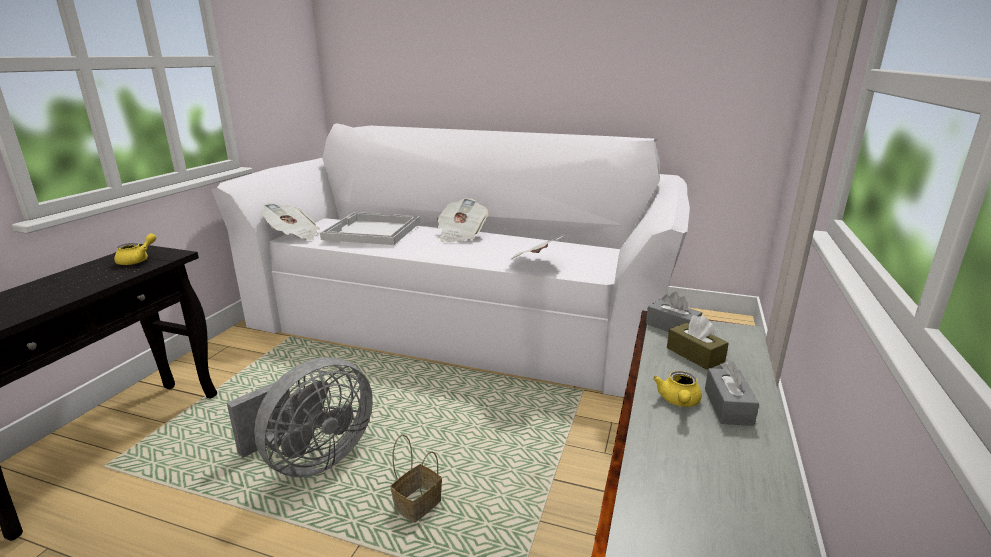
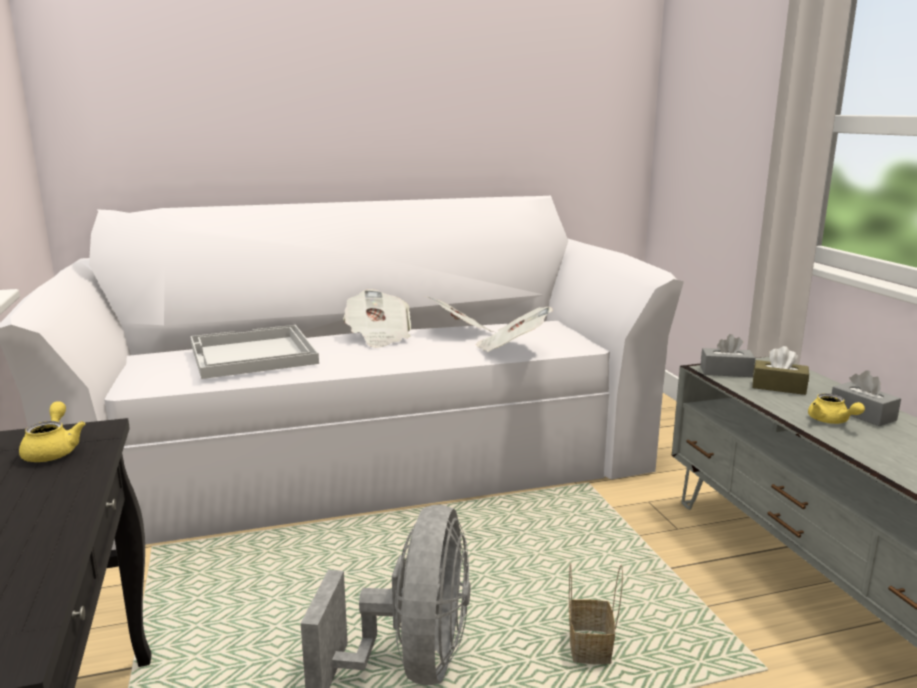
camera: 35 degrees left, 5 degrees down
(293, 235) = (135, 383): newspaper -> newspaper (460, 332)

